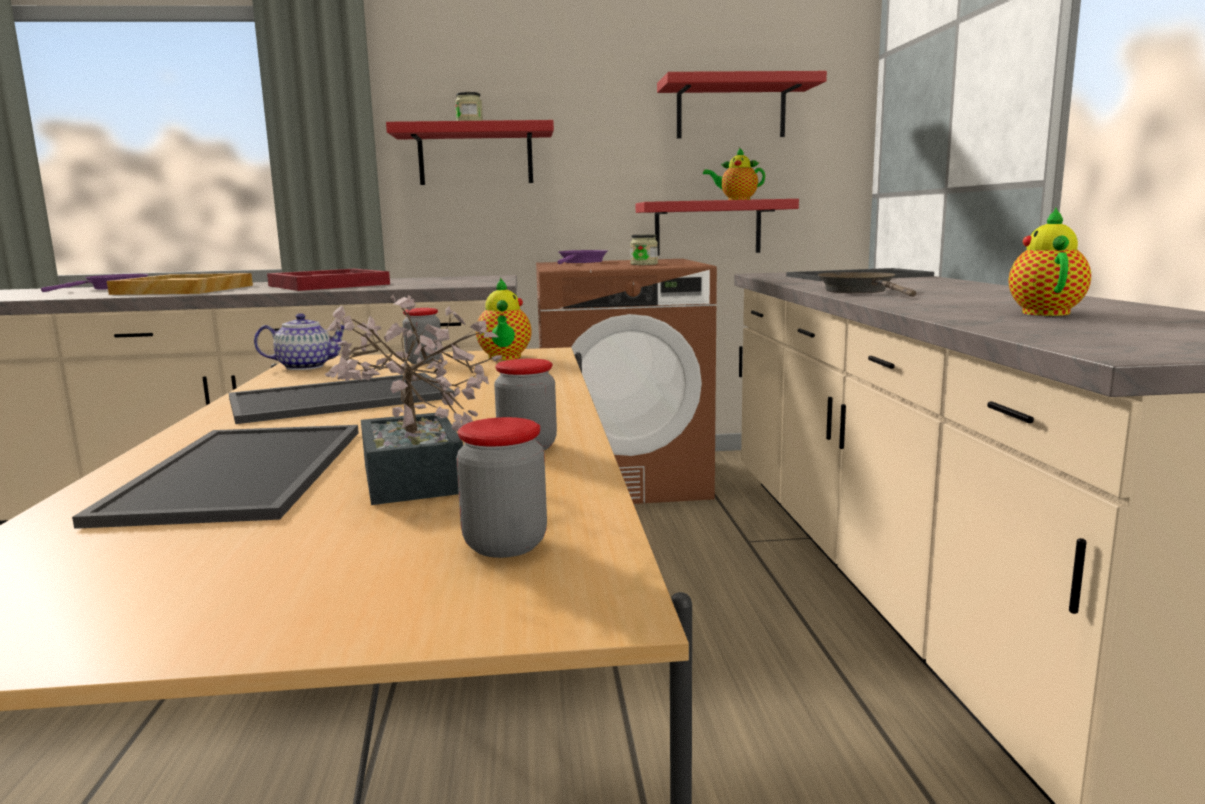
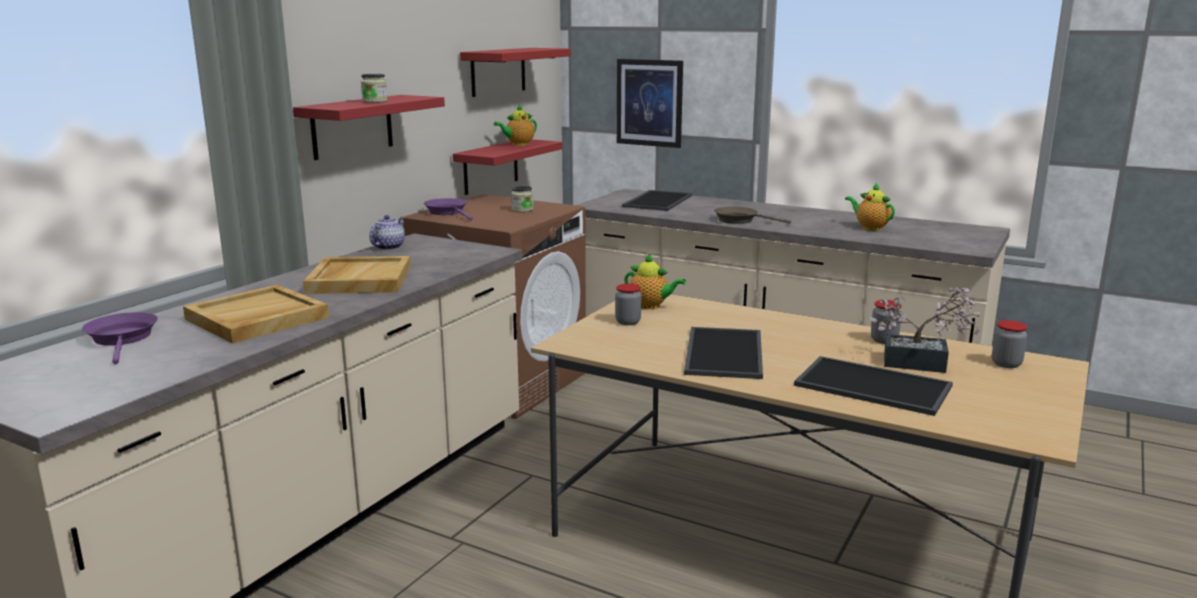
camera: 55 degrees left, 5 degrees up
(306, 366) = (589, 347): teapot -> teapot (388, 247)
(329, 285) = (359, 279): red tray -> beige tray
(938, 141) = (649, 103): none -> picture

